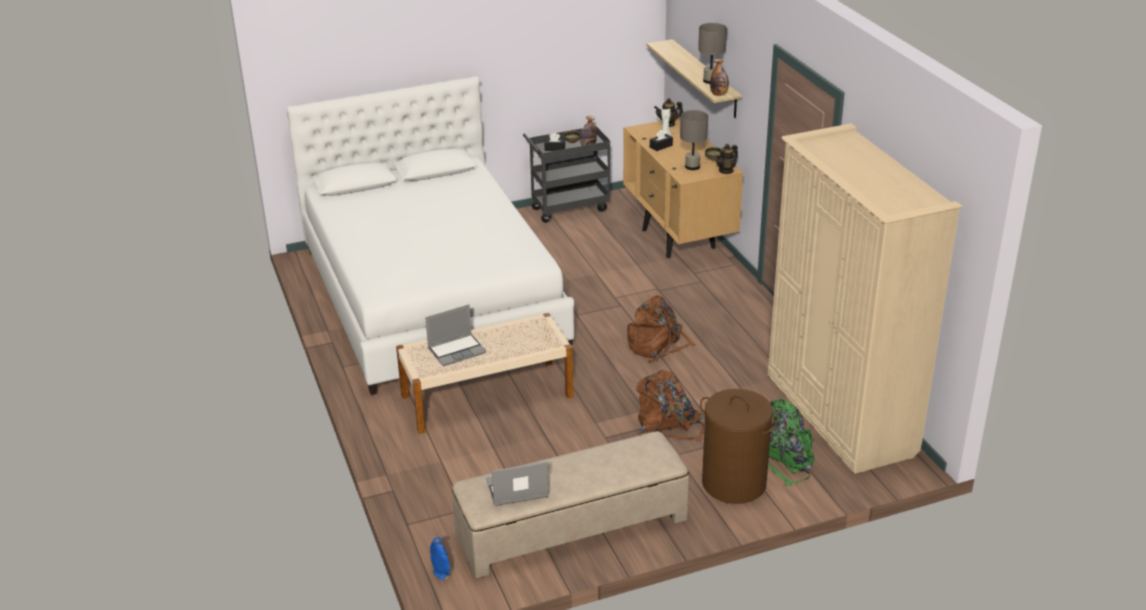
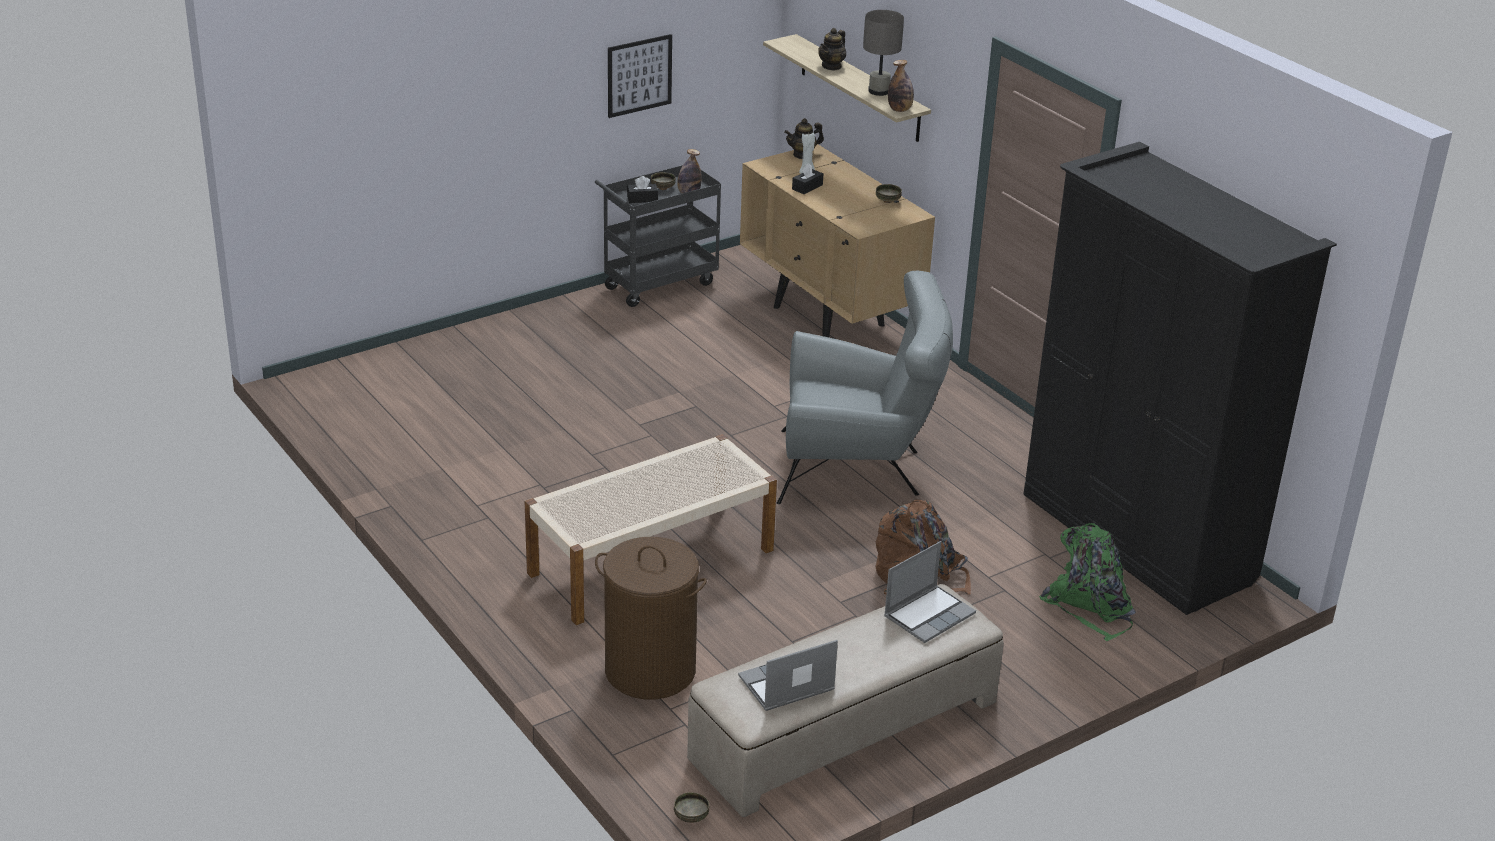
camera: 15 degrees left, 0 degrees up
(432, 297) = (513, 427): white bed -> none
(441, 573) = (690, 817): blue vase -> bowl
(457, 350) = (616, 499): laptop -> laptop (929, 614)
(556, 63) = (639, 75): none -> picture
(657, 346) = (860, 469): brown backpack -> grey armchair
(692, 167) = (863, 213): grey table lamp -> none
(726, 170) = (911, 216): teapot -> teapot (832, 66)
(733, 483) = (1036, 646): brown laundry basket -> brown laundry basket (649, 671)
(840, 414) = (1137, 538): beige wardrobe -> black wardrobe

